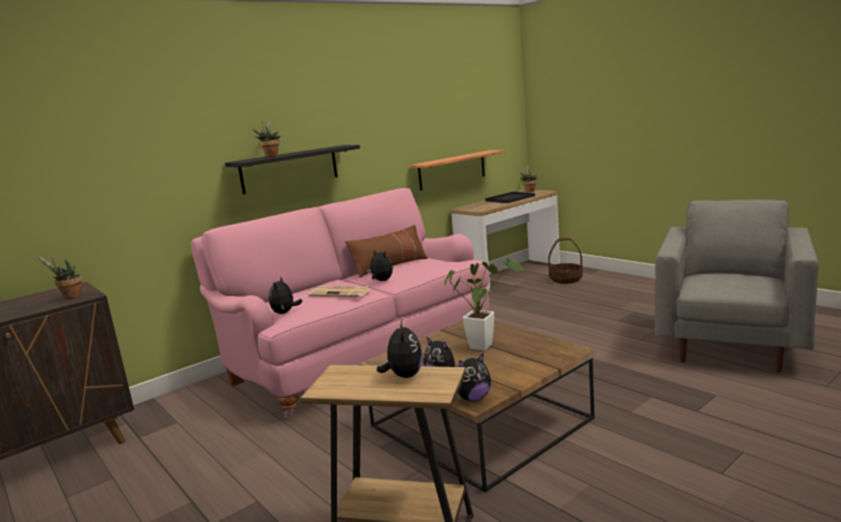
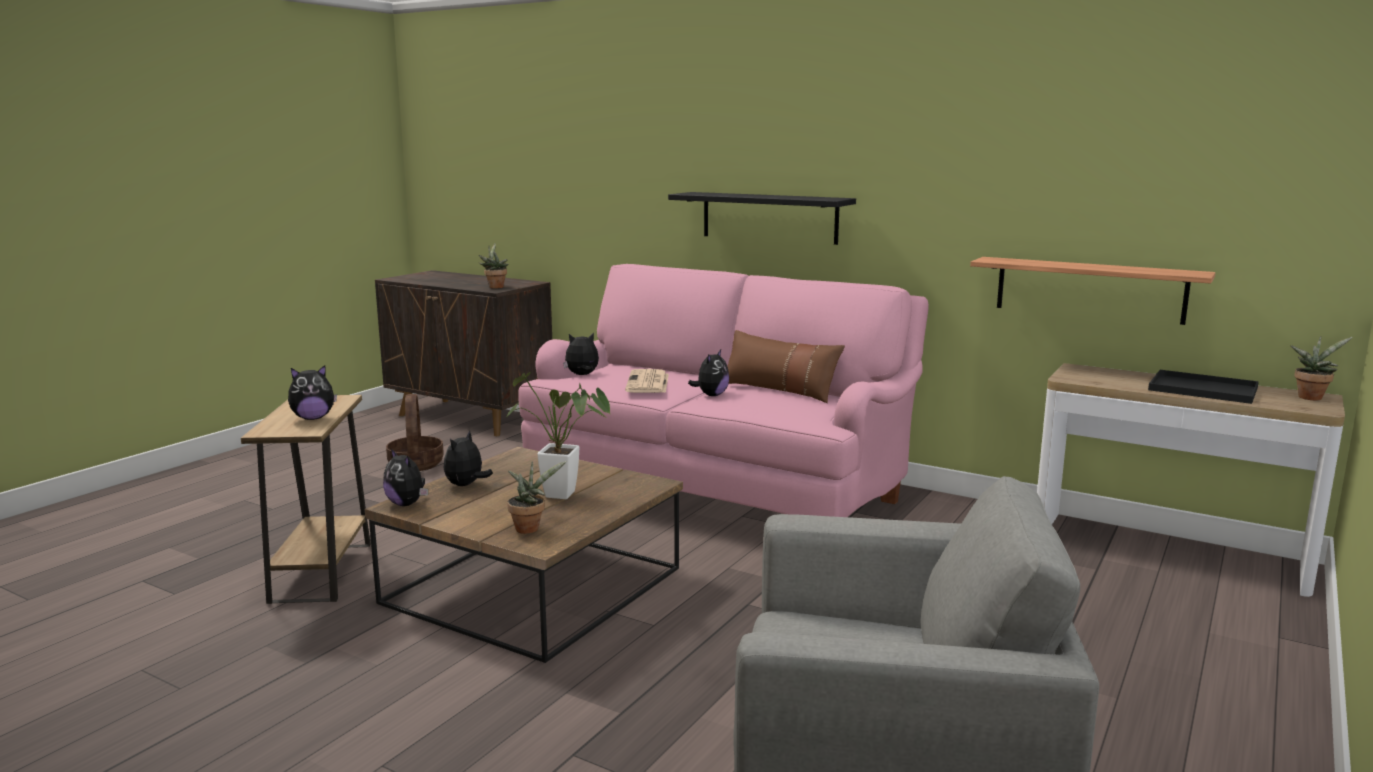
camera: 70 degrees right, 0 degrees up
(271, 156) = (727, 194): potted plant -> potted plant (530, 528)
(566, 279) = (1198, 610): basket -> basket (416, 464)

